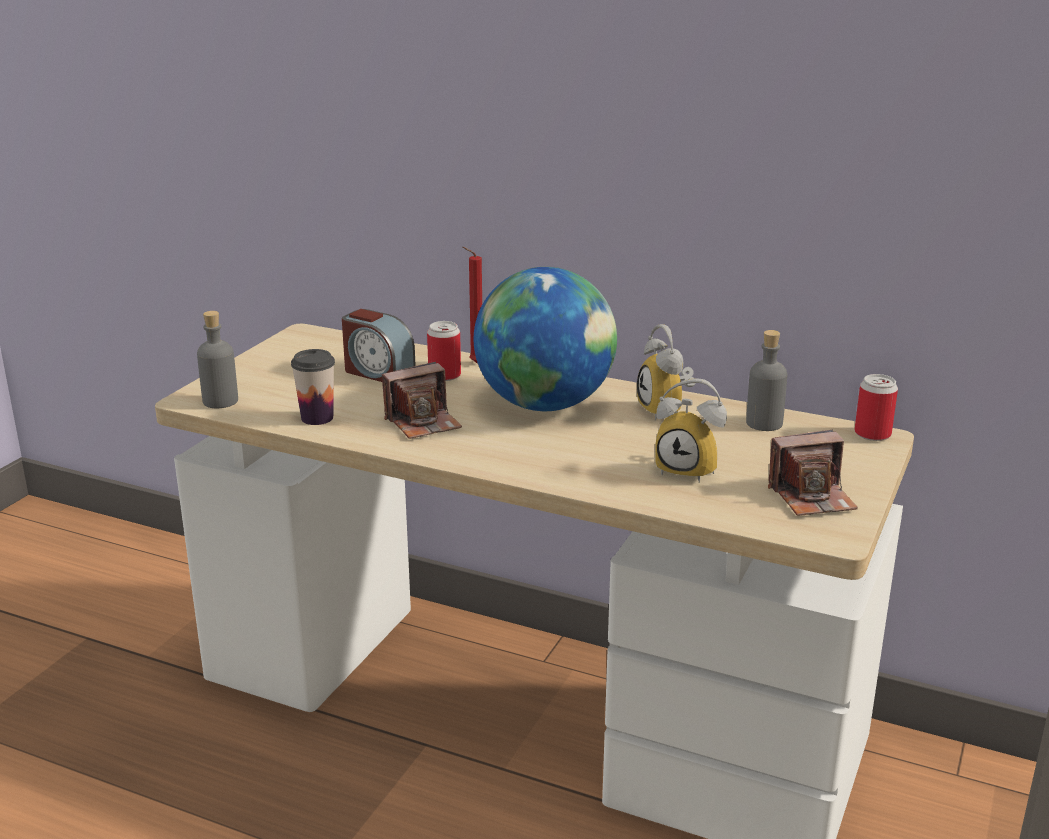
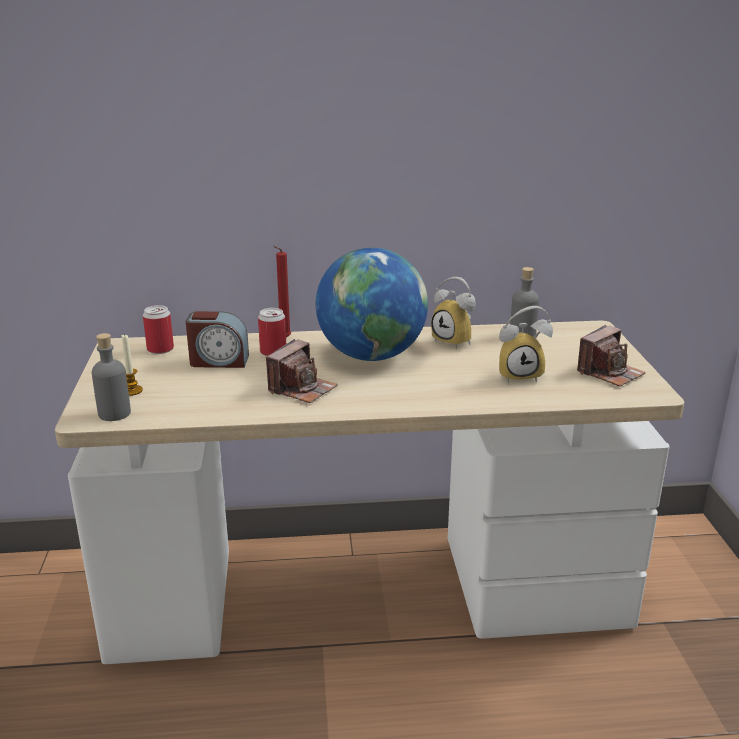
camera: 30 degrees left, 0 degrees up
(261, 383) = (132, 391): none -> candle
(317, 418) = (215, 406): cup -> none
(872, 434) = (589, 327): can -> can (160, 349)

